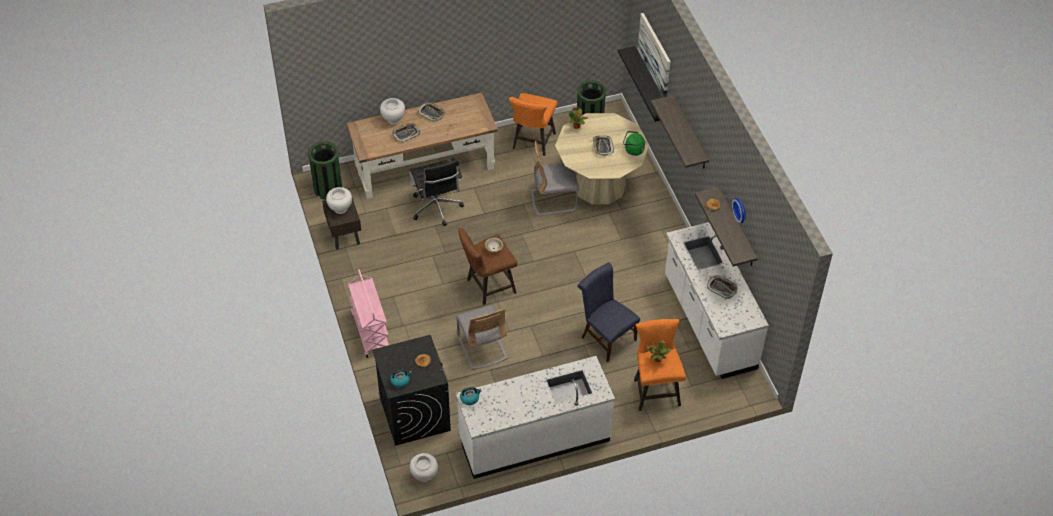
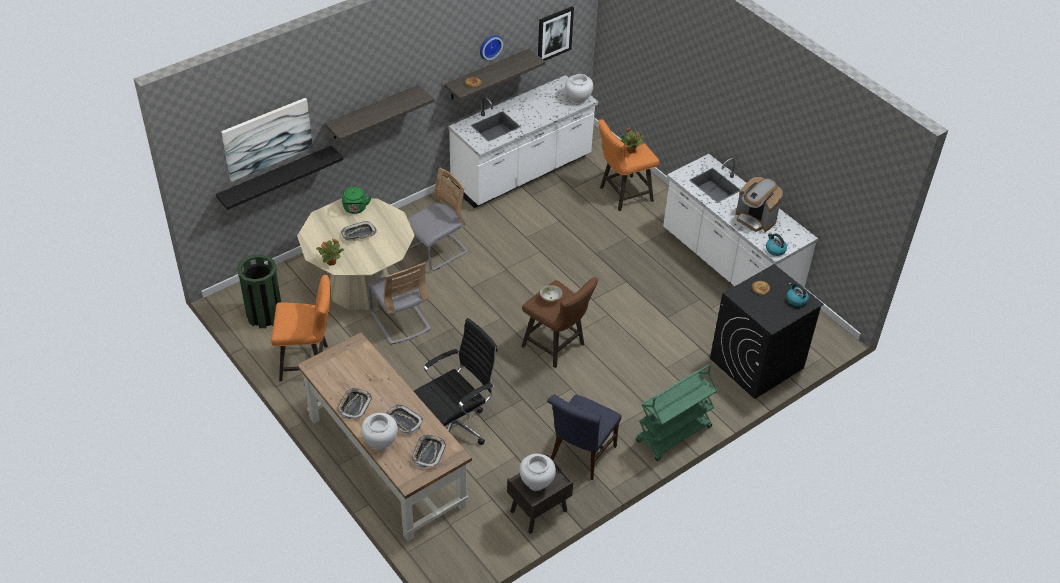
camera: 110 degrees left, 5 degrees down
(328, 189) = (465, 557): green trash can -> none
(370, 331) = (673, 435): pink cart -> green cart
(424, 476) = (822, 335): white vase -> white vase (578, 100)
(482, 348) = (642, 331): grey chair -> grey chair (437, 251)
(513, 399) = (755, 219): none -> coffee machine
(606, 337) = (577, 240): blue chair -> blue chair (580, 456)
(722, 288) = (536, 108): tray -> tray (428, 453)
(771, 279) = (554, 34): none -> picture

